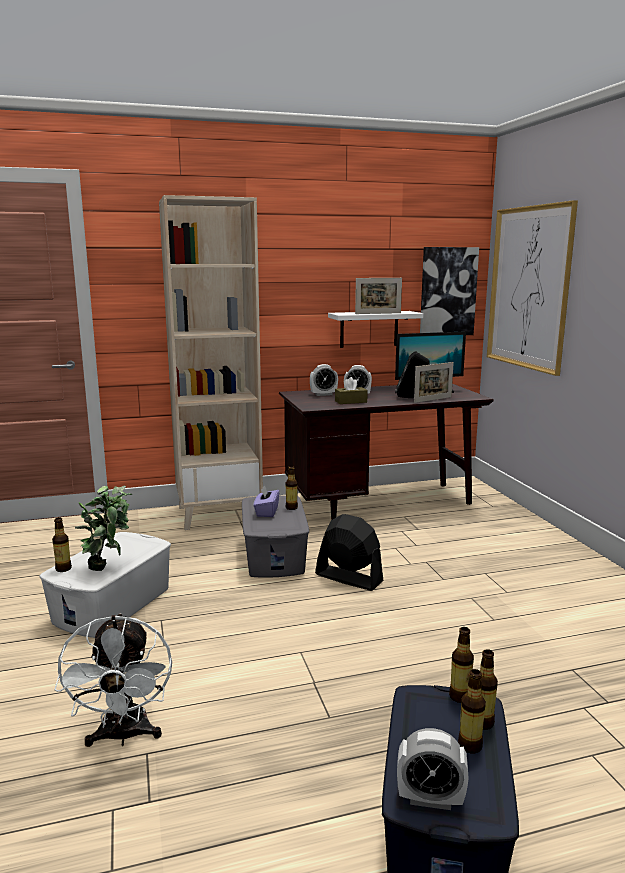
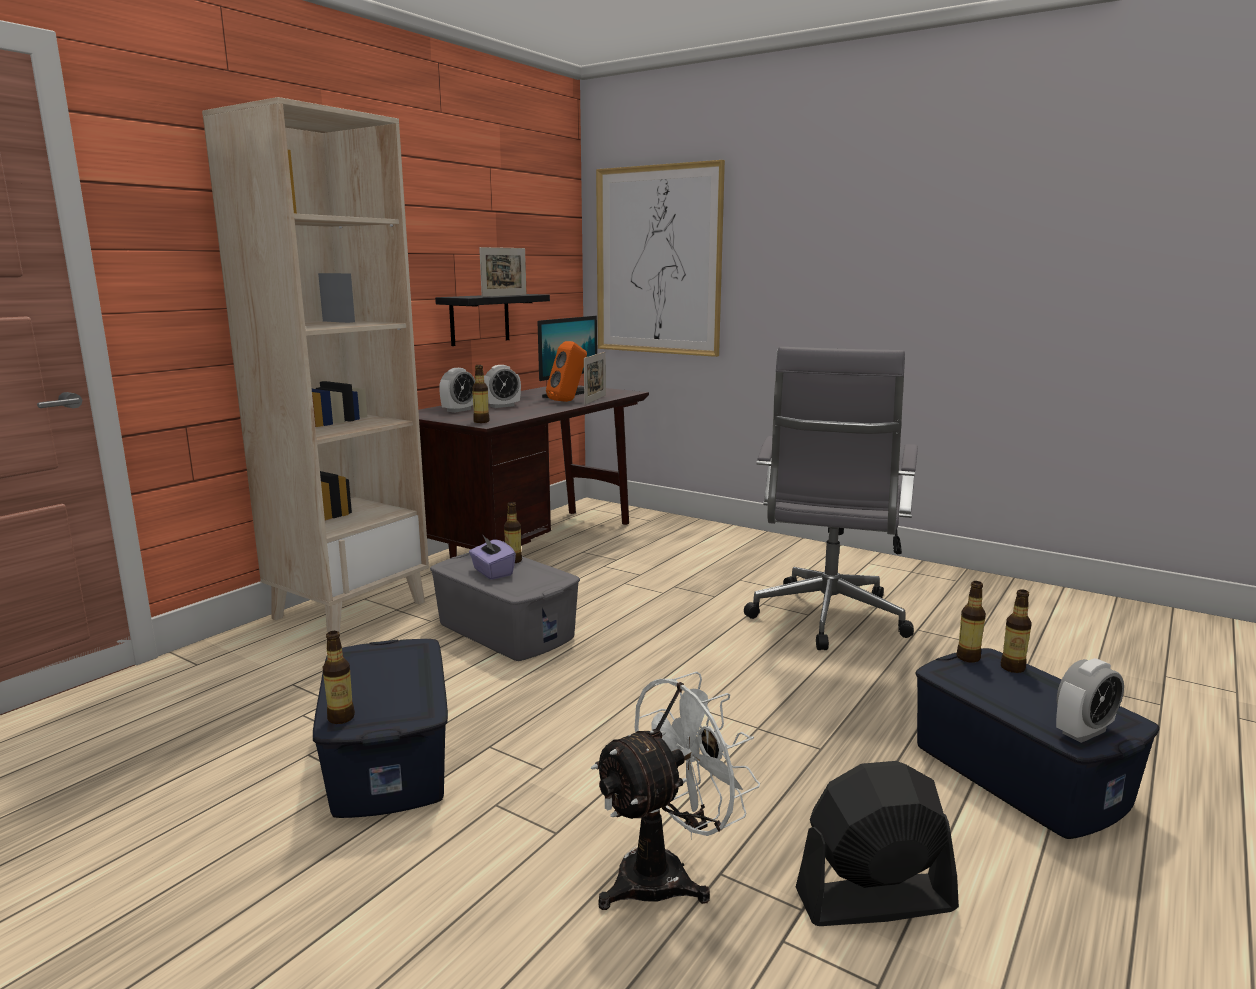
camera: 40 degrees left, 0 degrees up
(109, 567) = (408, 691): potted plant -> none
(113, 605) = (390, 758): white storage box -> blue storage box
(124, 736) = (667, 874): white fan -> white fan turned 75 degrees counterclockwise
(348, 578) = (627, 625): black fan -> black fan (874, 900)
(351, 401) = (514, 412): brown tissue box -> none
(369, 329) = (479, 319): white shelf -> black shelf
(411, 398) = (568, 401): black speaker -> orange speaker
(447, 292) = (550, 269): picture -> none
(470, 745) = (1035, 686): bottle -> bottle (481, 421)
(501, 630) = (827, 620): none -> grey office chair

